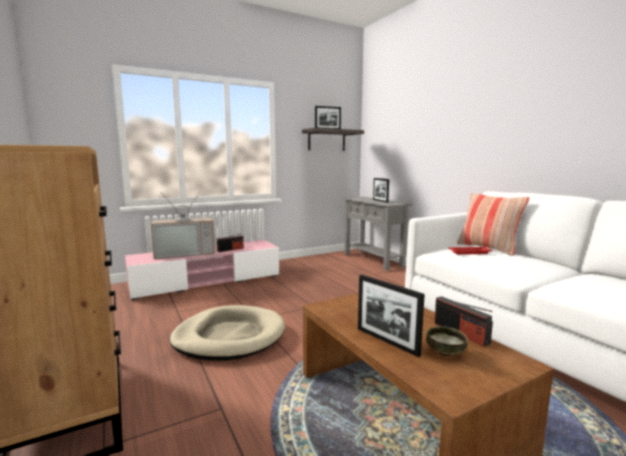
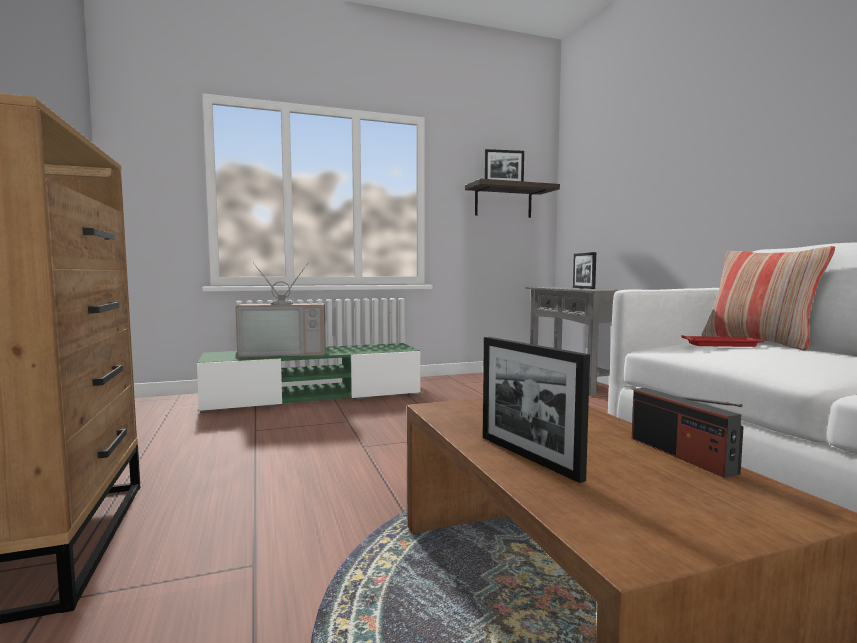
camera: 10 degrees right, 5 degrees down
(207, 281) = (314, 396): pink tv stand -> green tv stand
(229, 337) = (313, 466): beige dog bed -> none
(230, 249) = (349, 351): radio -> none
(444, 352) = (637, 480): bowl -> none

